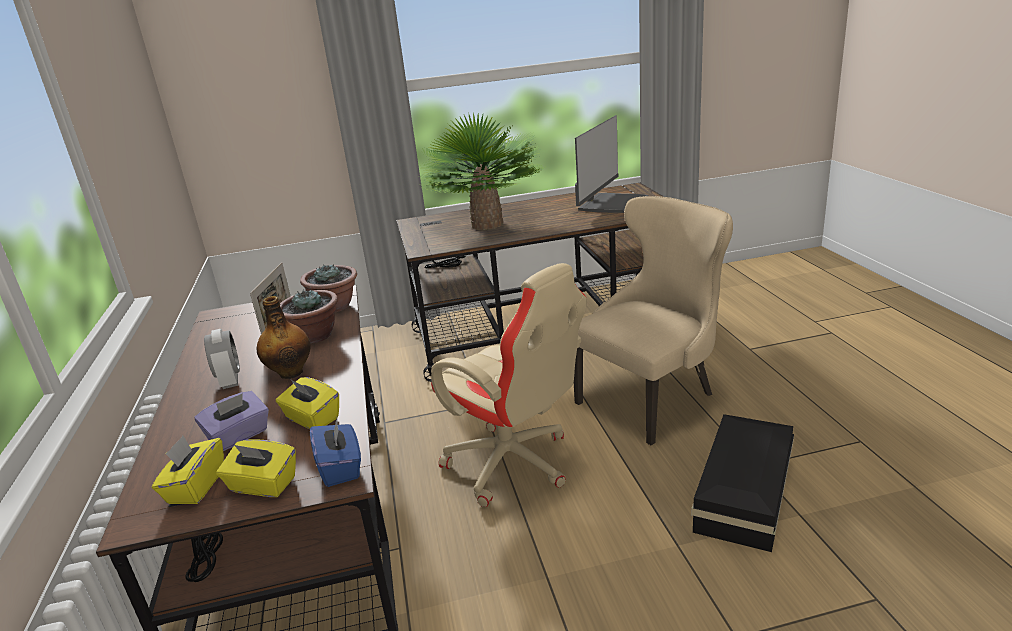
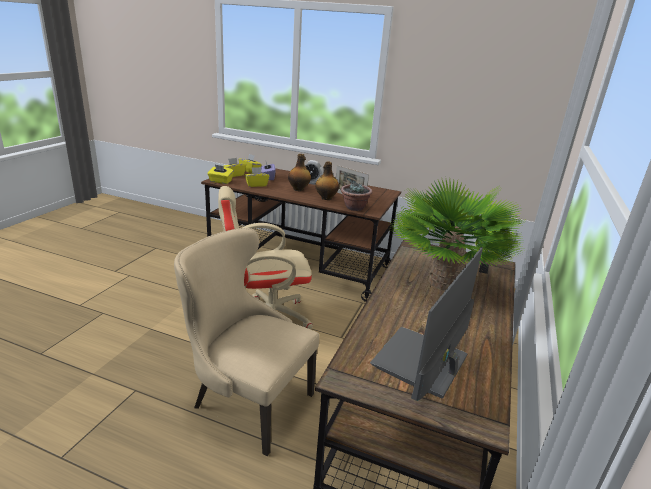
camera: 120 degrees right, 0 degrees up
(314, 336) = (326, 198): potted plant -> bottle
(340, 468) = (220, 181): blue tissue box -> yellow tissue box
(611, 204) = (422, 362): monitor -> monitor turned 60 degrees clockwise
(652, 399) = (248, 402): beige chair -> beige chair turned 120 degrees clockwise
(746, 492) = (131, 370): black storage box -> none

